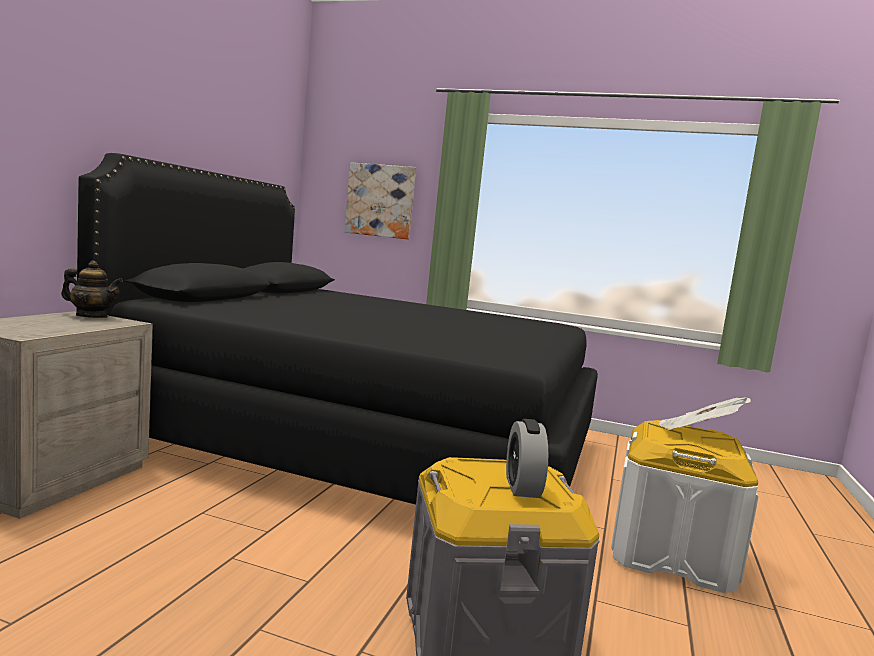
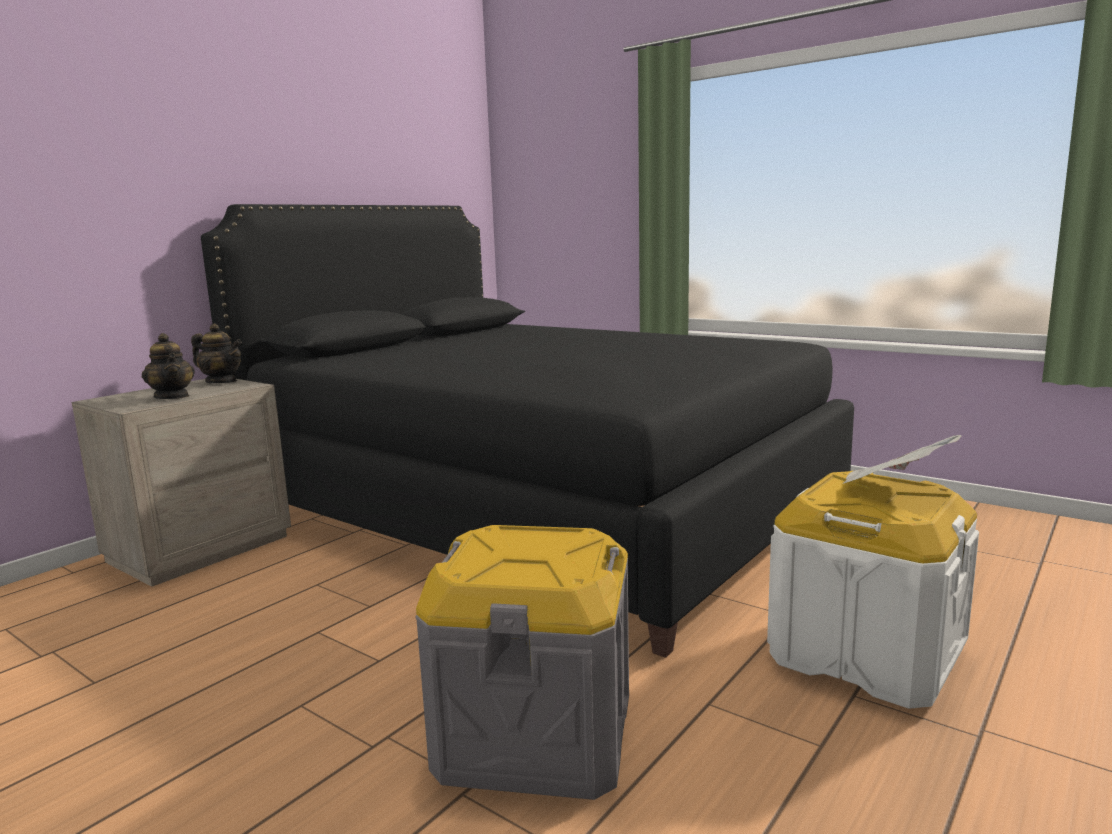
camera: 20 degrees right, 5 degrees up
(56, 327) = (172, 397): none -> teapot
(380, 201) = (579, 205): picture -> none
(522, 487) = (541, 560): alarm clock -> none

